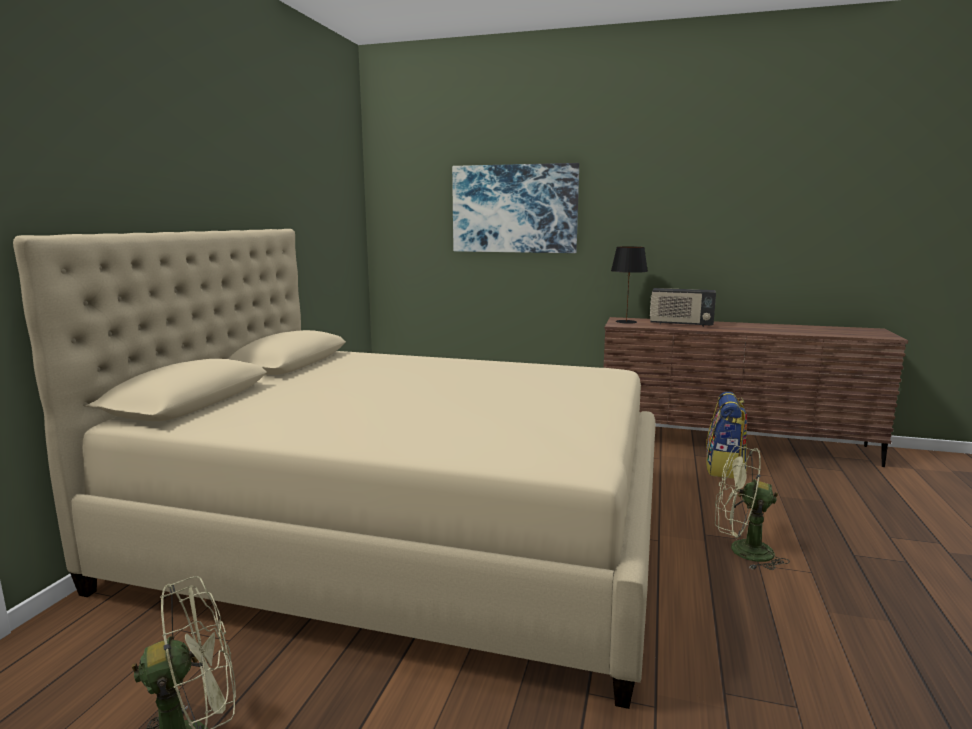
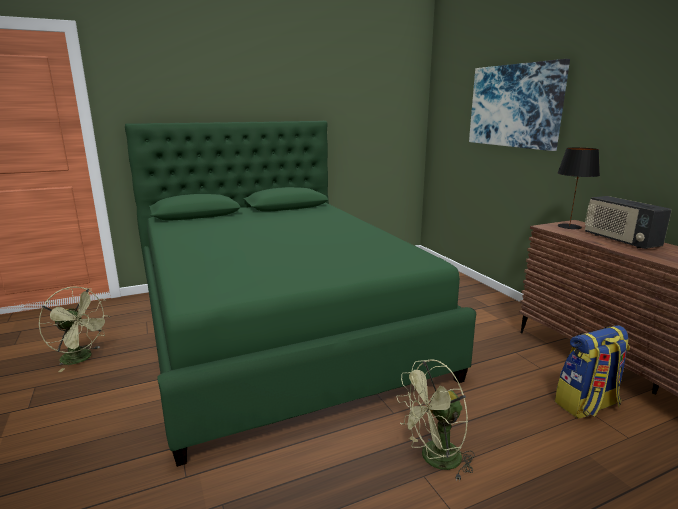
camera: 50 degrees right, 5 degrees up
(406, 535) = (279, 329): beige bed -> green bed
(741, 551) = (434, 460): green fan -> green fan turned 90 degrees counterclockwise

